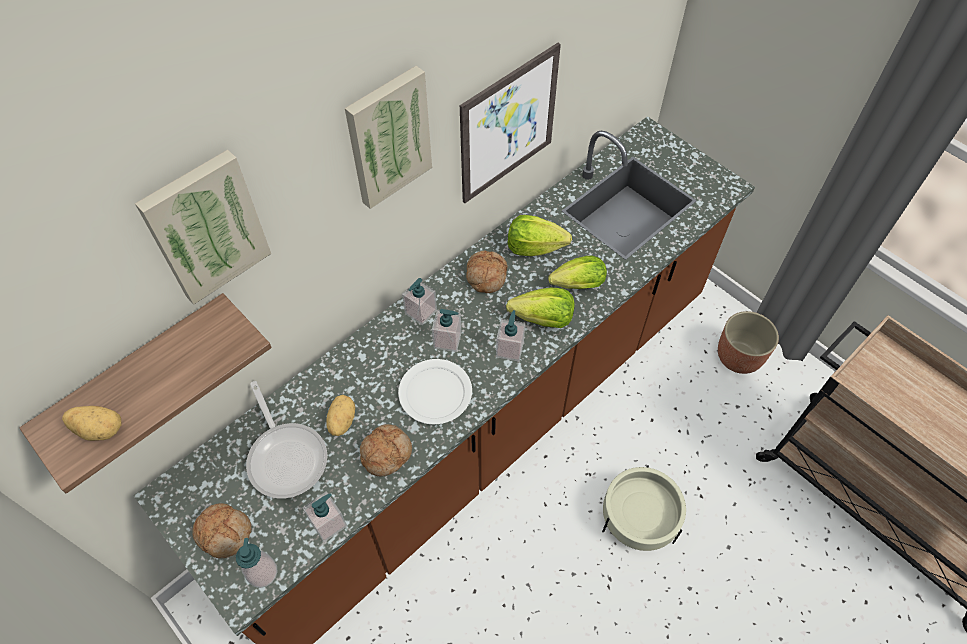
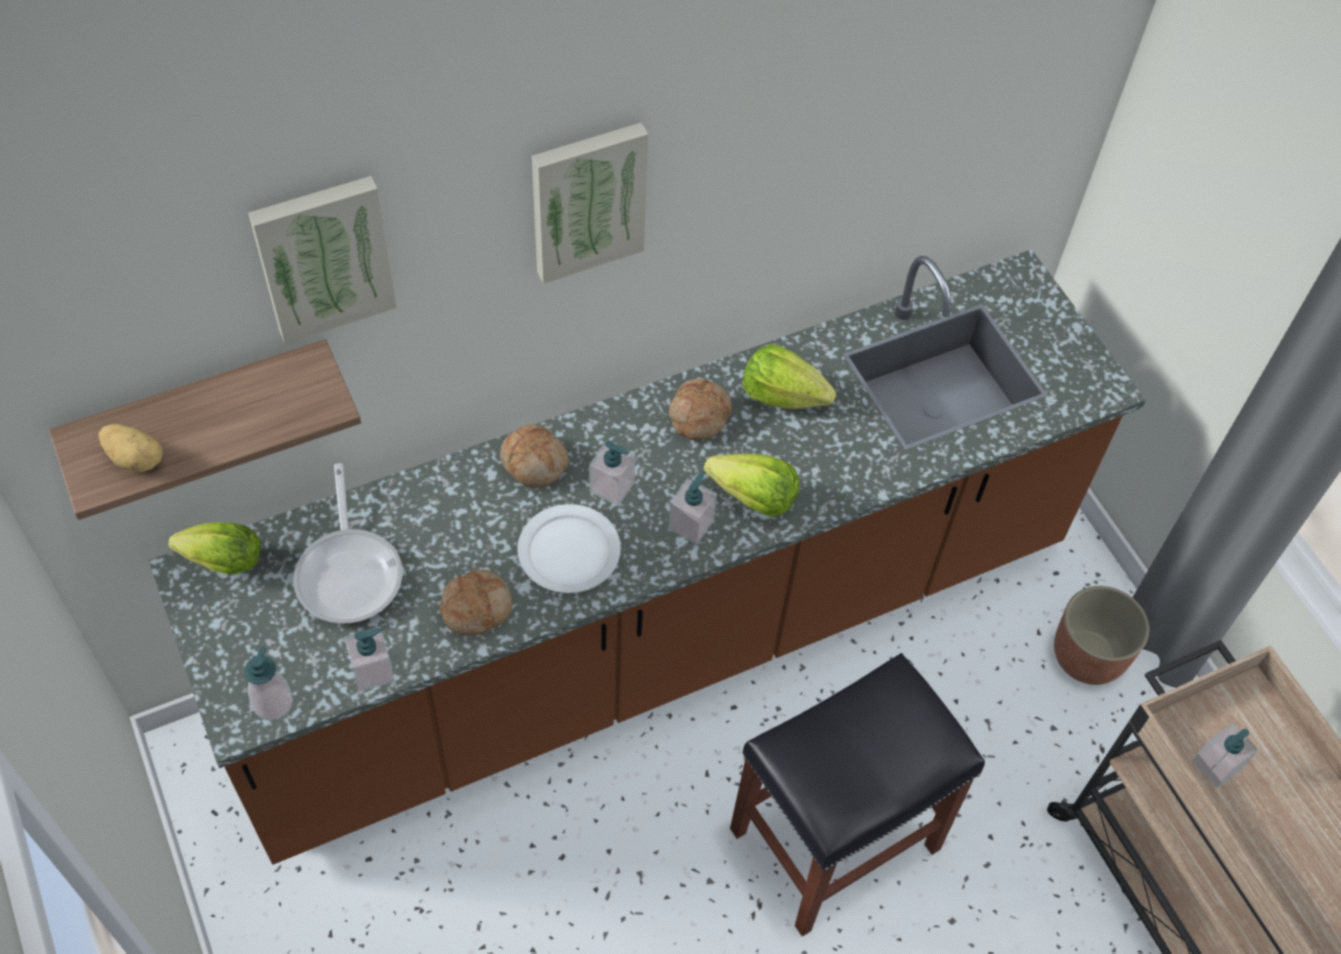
camera: 15 degrees right, 0 degrees up
(224, 532) = (243, 640): bread -> bread (535, 462)
(341, 421) = (434, 549): potato -> none
(420, 312) = (590, 438): soap dispenser -> soap dispenser (1216, 766)
(508, 125) = (778, 217): picture -> none
(575, 285) = (817, 465): lettuce -> lettuce (218, 561)
(639, 517) = (836, 837): beige planter -> black stool

